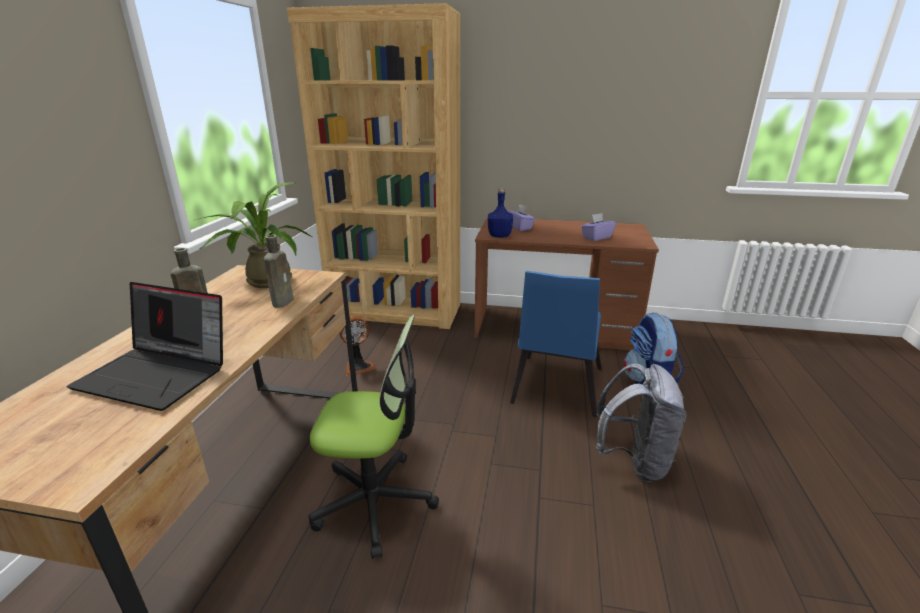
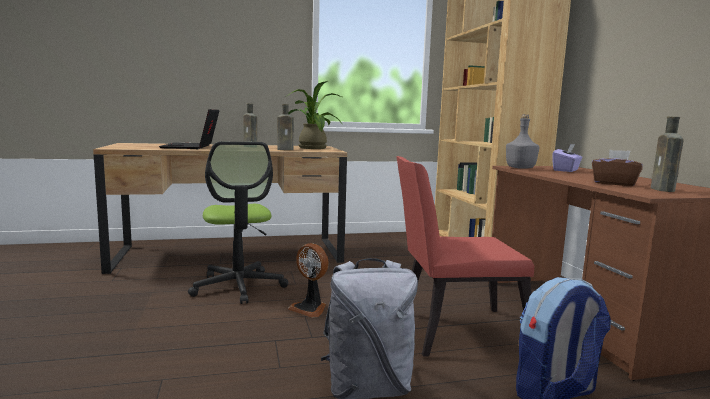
camera: 65 degrees right, 15 degrees down
(358, 367) = (380, 255): fan -> fan (310, 308)
(499, 236) = (520, 168): blue bottle -> grey bottle
(555, 389) = (453, 331): blue chair -> red chair
(596, 237) = (614, 183): purple tissue box -> brown tissue box
(624, 235) = (663, 190): none -> brown bottle

